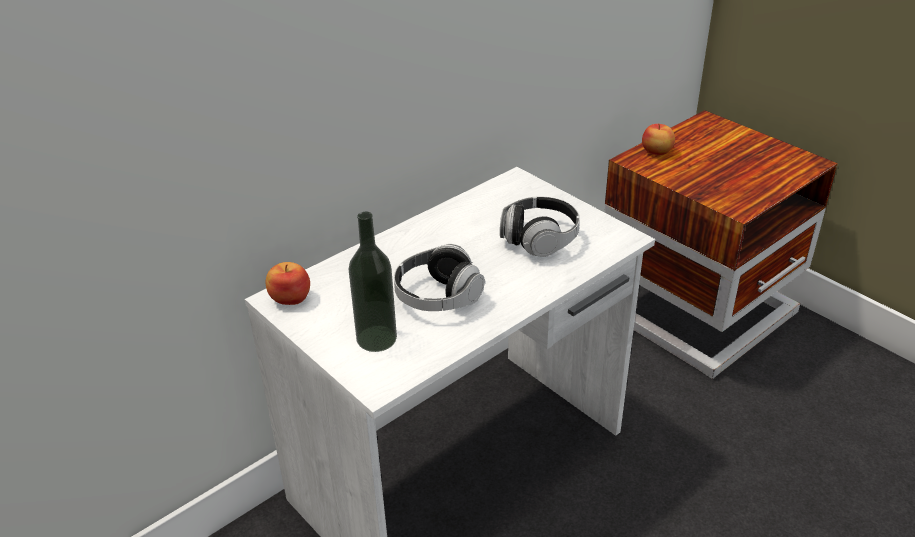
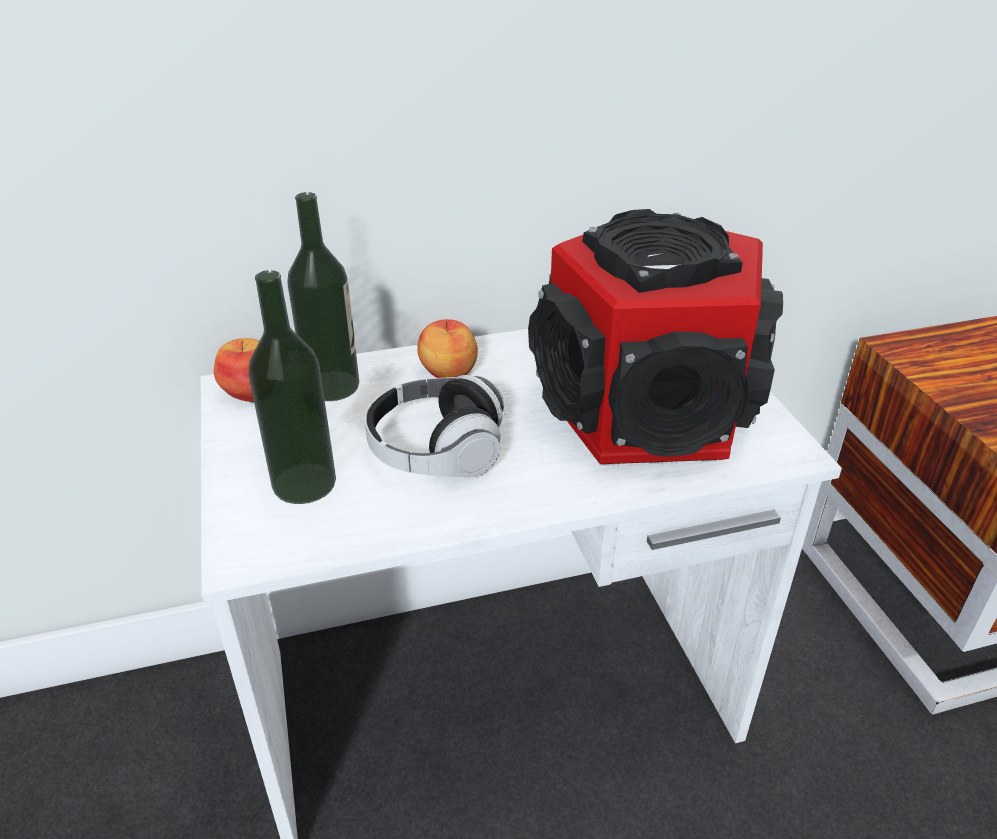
camera: 25 degrees right, 0 degrees up
(339, 279) = (332, 386): none -> bottle
(539, 239) = (649, 413): headphones -> speaker
(656, 152) = (944, 345): apple -> apple (447, 373)

